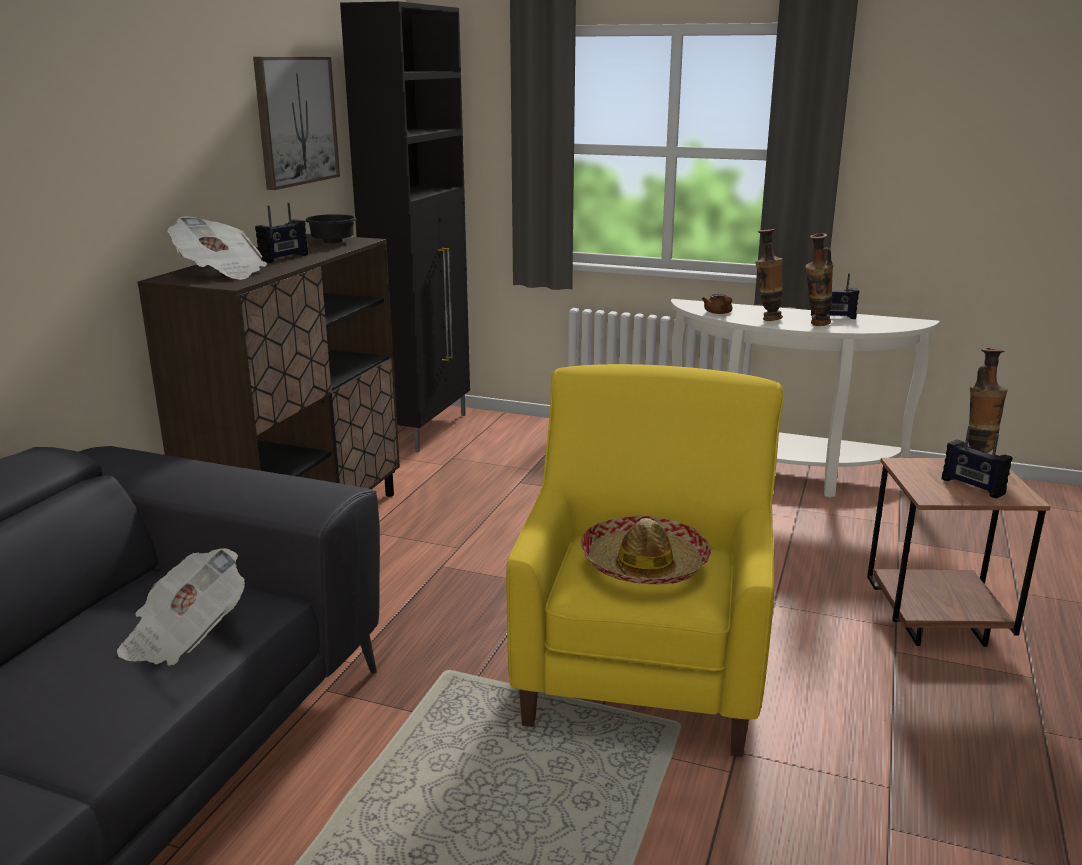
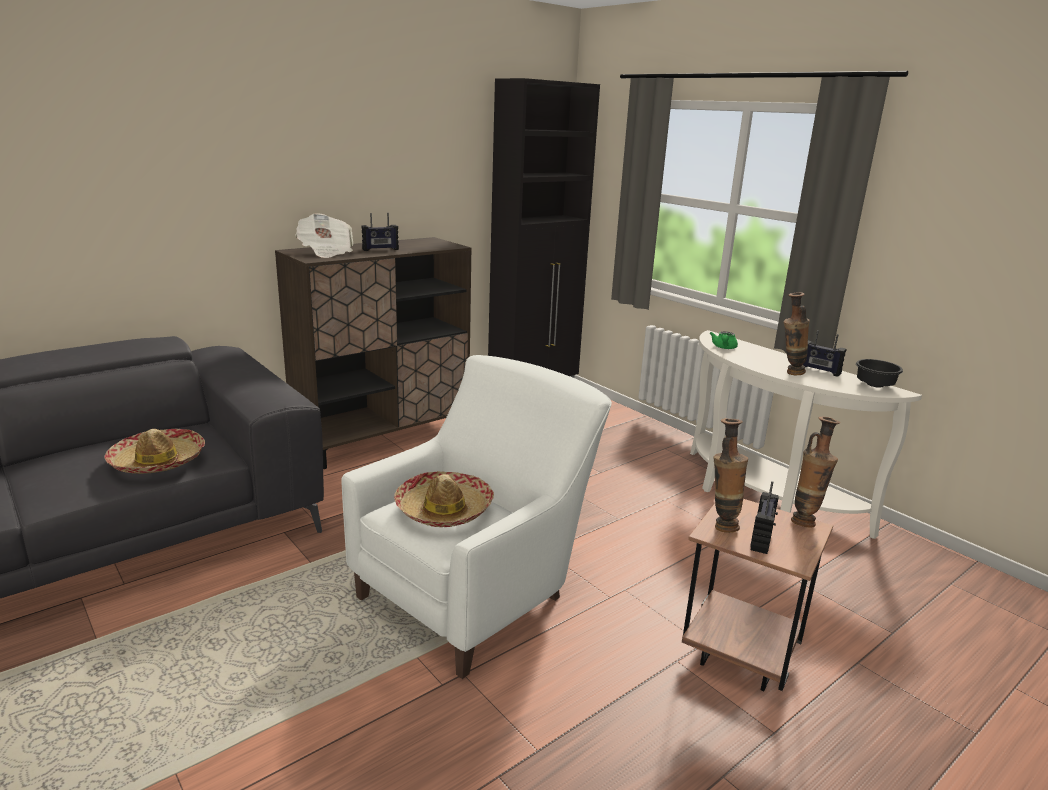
camera: 30 degrees right, 0 degrees up
(185, 636) = (158, 461): newspaper -> hat
(296, 121) = (442, 159): picture -> none
(331, 242) = (433, 244): black bowl -> black bowl (873, 385)
(644, 664) = (478, 592): yellow armchair -> white armchair
(719, 313) = (723, 348): brown teapot -> green teapot
(766, 319) = (754, 360): vase -> vase (721, 525)
(972, 487) = (762, 538): radio -> radio turned 150 degrees counterclockwise

